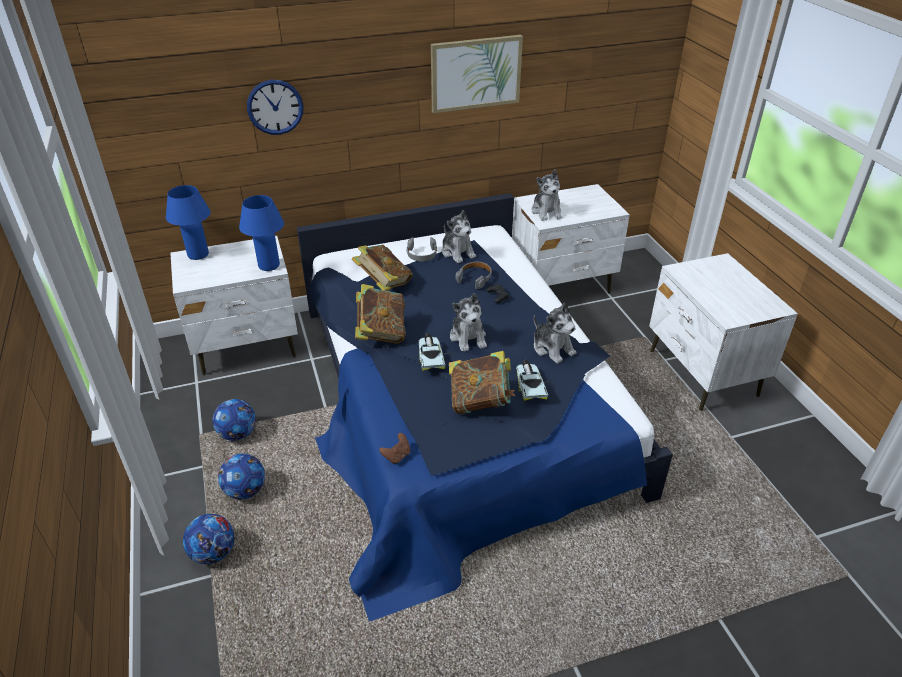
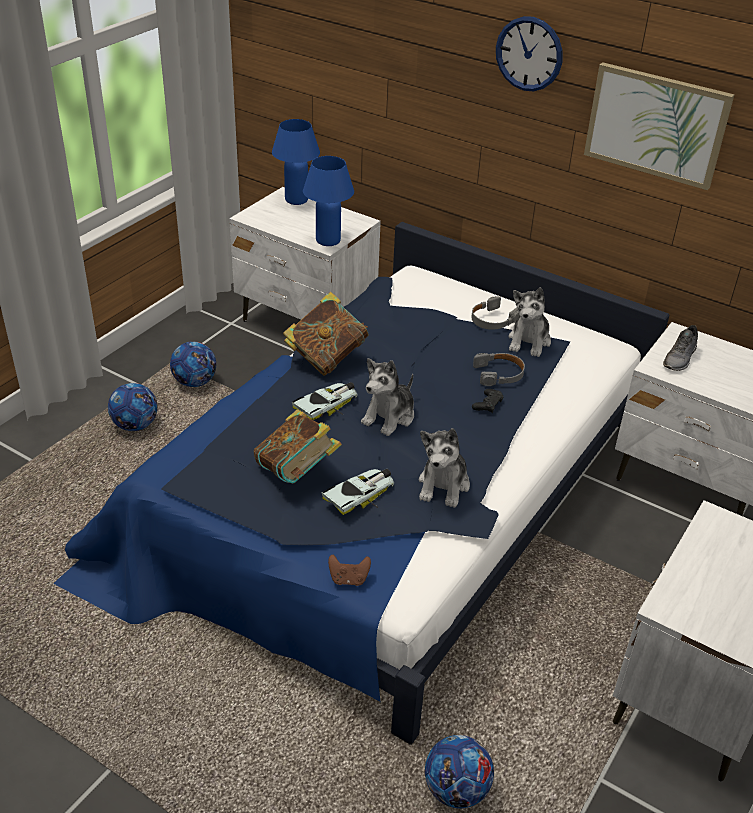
camera: 50 degrees right, 0 degrees up
(213, 553) = (55, 448): football -> football (456, 790)
(275, 107) = (410, 73): wall clock -> wall clock (529, 54)
(384, 284) = (406, 321): book -> none
(397, 456) = (170, 456): brown game controller -> brown game controller (348, 579)
(546, 212) = (680, 358): plush toy -> grey shoe

